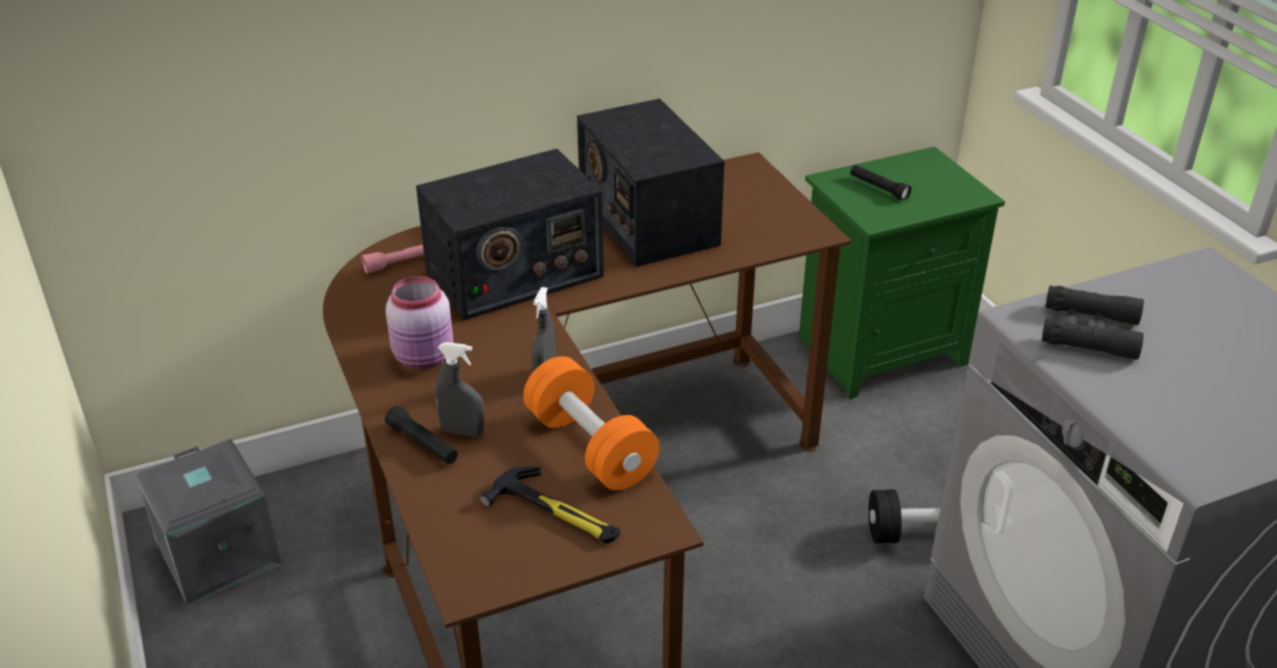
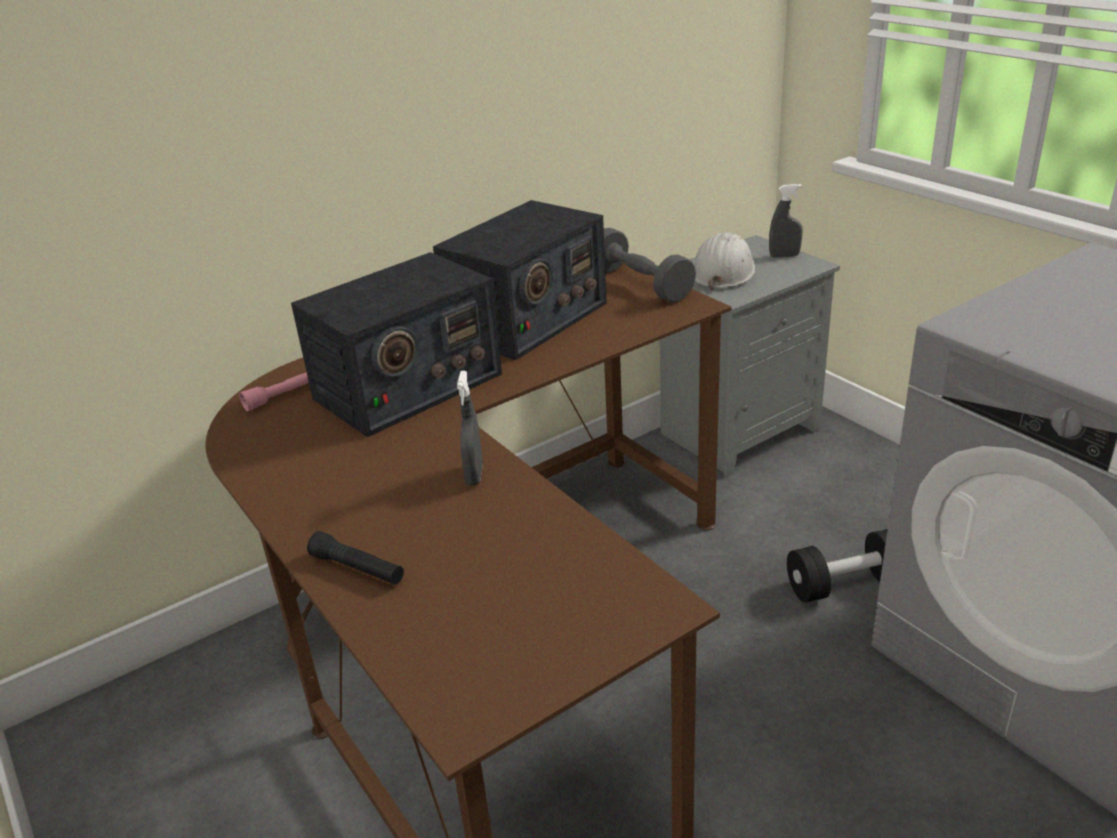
camera: 10 degrees left, 5 degrees down
(216, 554) = (120, 754): grey storage box -> none
(425, 357) = (335, 480): pink jar -> none
(462, 431) = (400, 547): grey spray bottle -> grey spray bottle (784, 256)
(556, 512) = (539, 613): hammer -> none
(590, 447) = (551, 537): orange dumbbell -> none
(647, 220) = (527, 320): radio -> radio turned 105 degrees counterclockwise
(773, 198) = (640, 284): none -> grey dumbbell
(878, 188) = (723, 272): black flashlight -> white hard hat
(881, 349) = (738, 430): green nightstand -> grey nightstand
(1089, 331) = (1036, 324): black binoculars -> none

